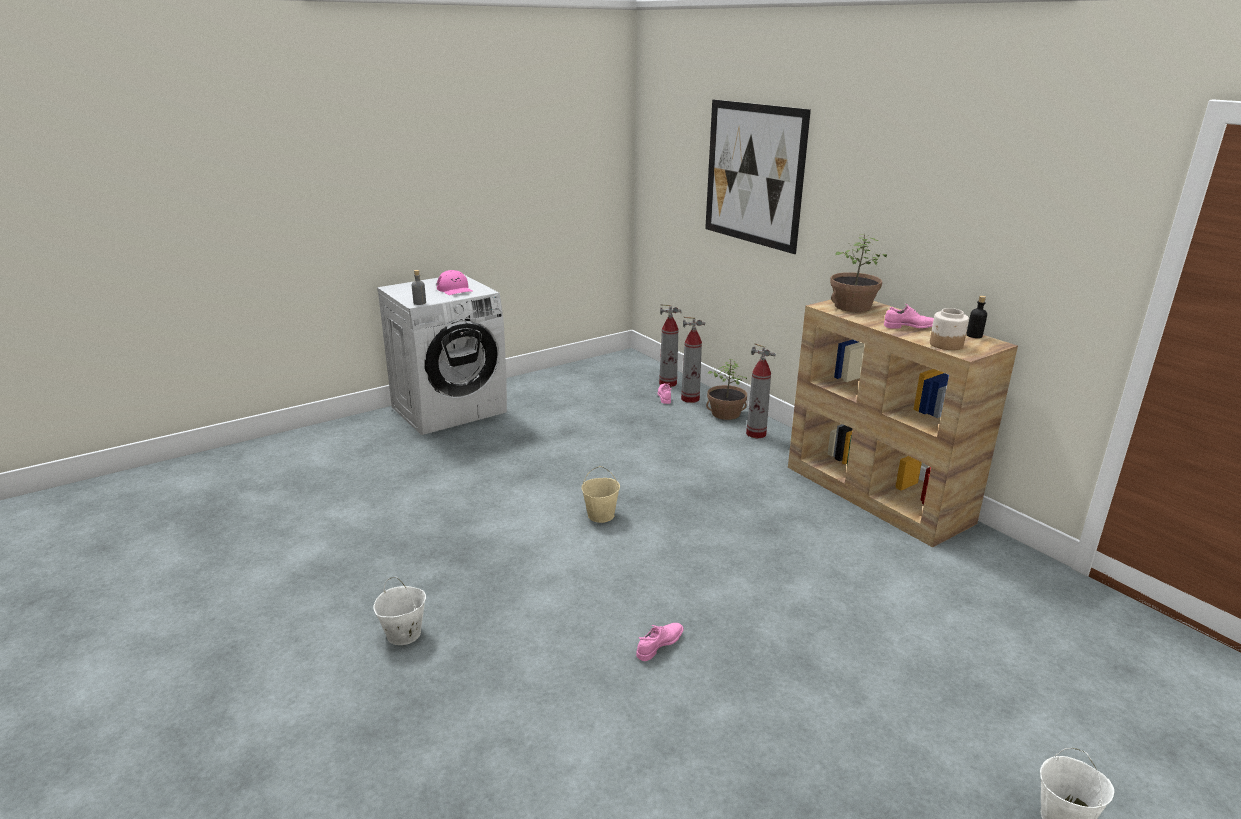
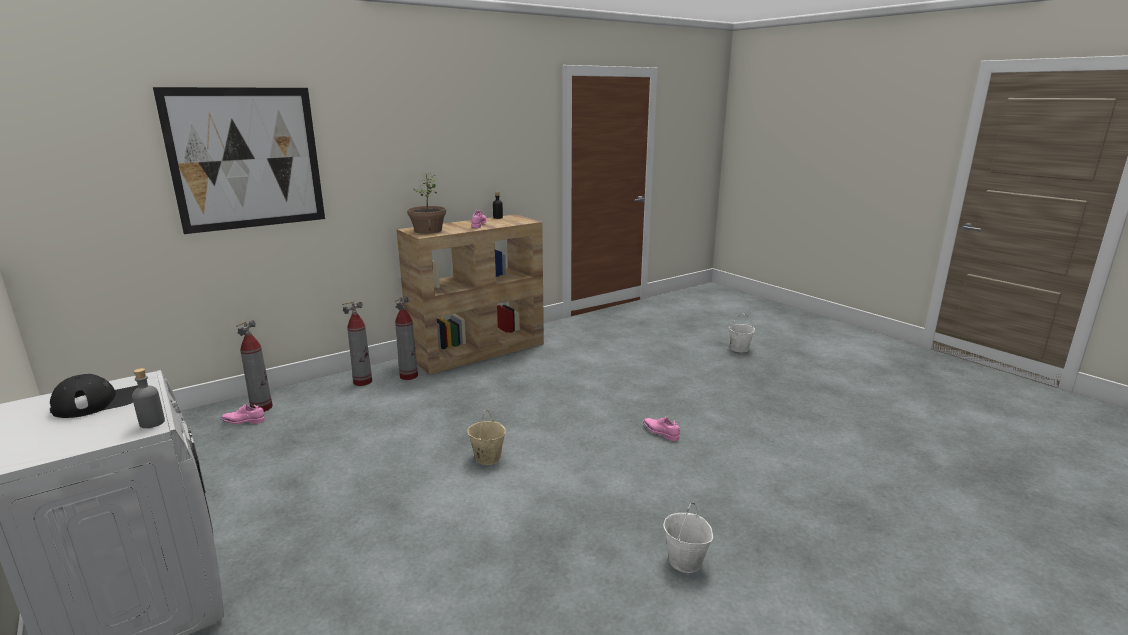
camera: 90 degrees left, 5 degrees down
(455, 289) = (99, 402): pink cap -> black cap
(668, 383) = (208, 418): fire extinguisher -> fire extinguisher (409, 376)
(725, 413) = (311, 392): potted plant -> none
(946, 345) = (513, 222): jar -> none

